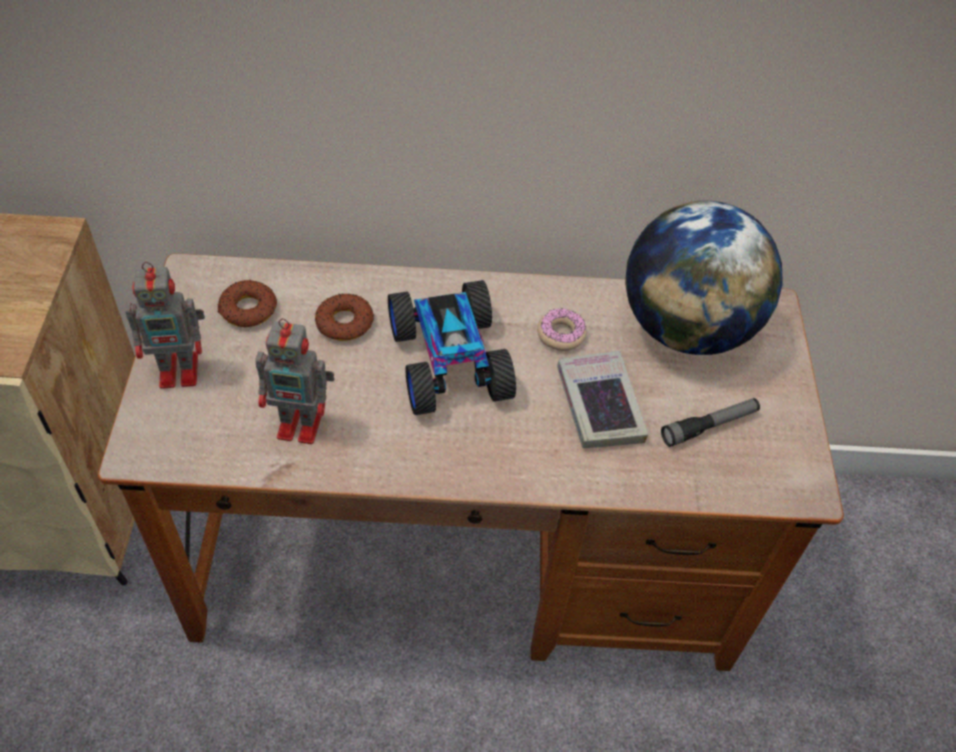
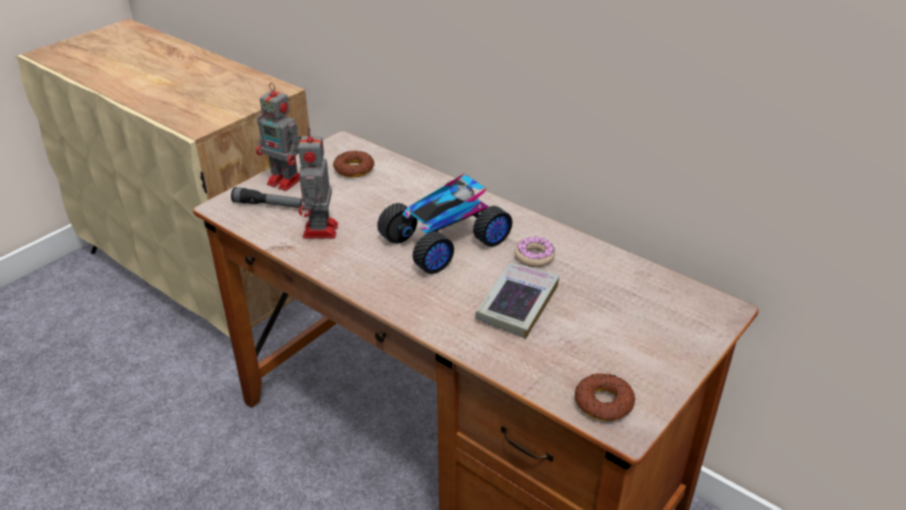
camera: 40 degrees right, 15 degrees down
(303, 424) = (320, 231): toy robot -> toy robot turned 45 degrees clockwise
(344, 322) = (400, 196): donut -> donut (603, 402)
(451, 360) = (444, 239): toy car -> toy car turned 150 degrees counterclockwise
(687, 328) = (636, 292): globe -> none
(709, 426) = (588, 353): flashlight -> flashlight (270, 205)

